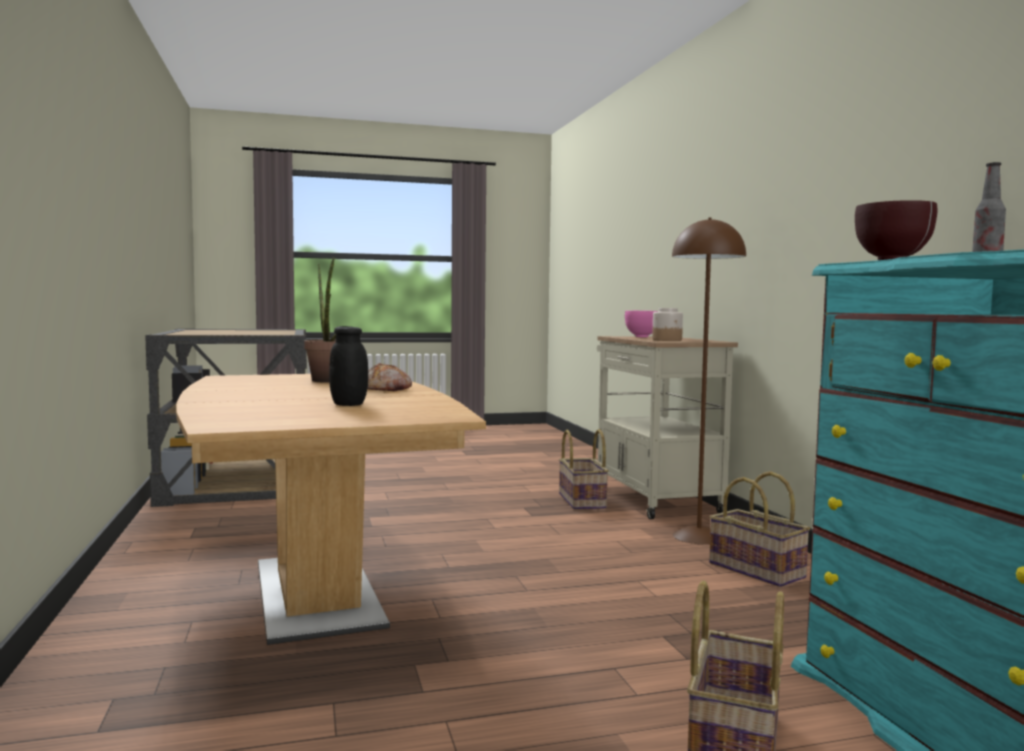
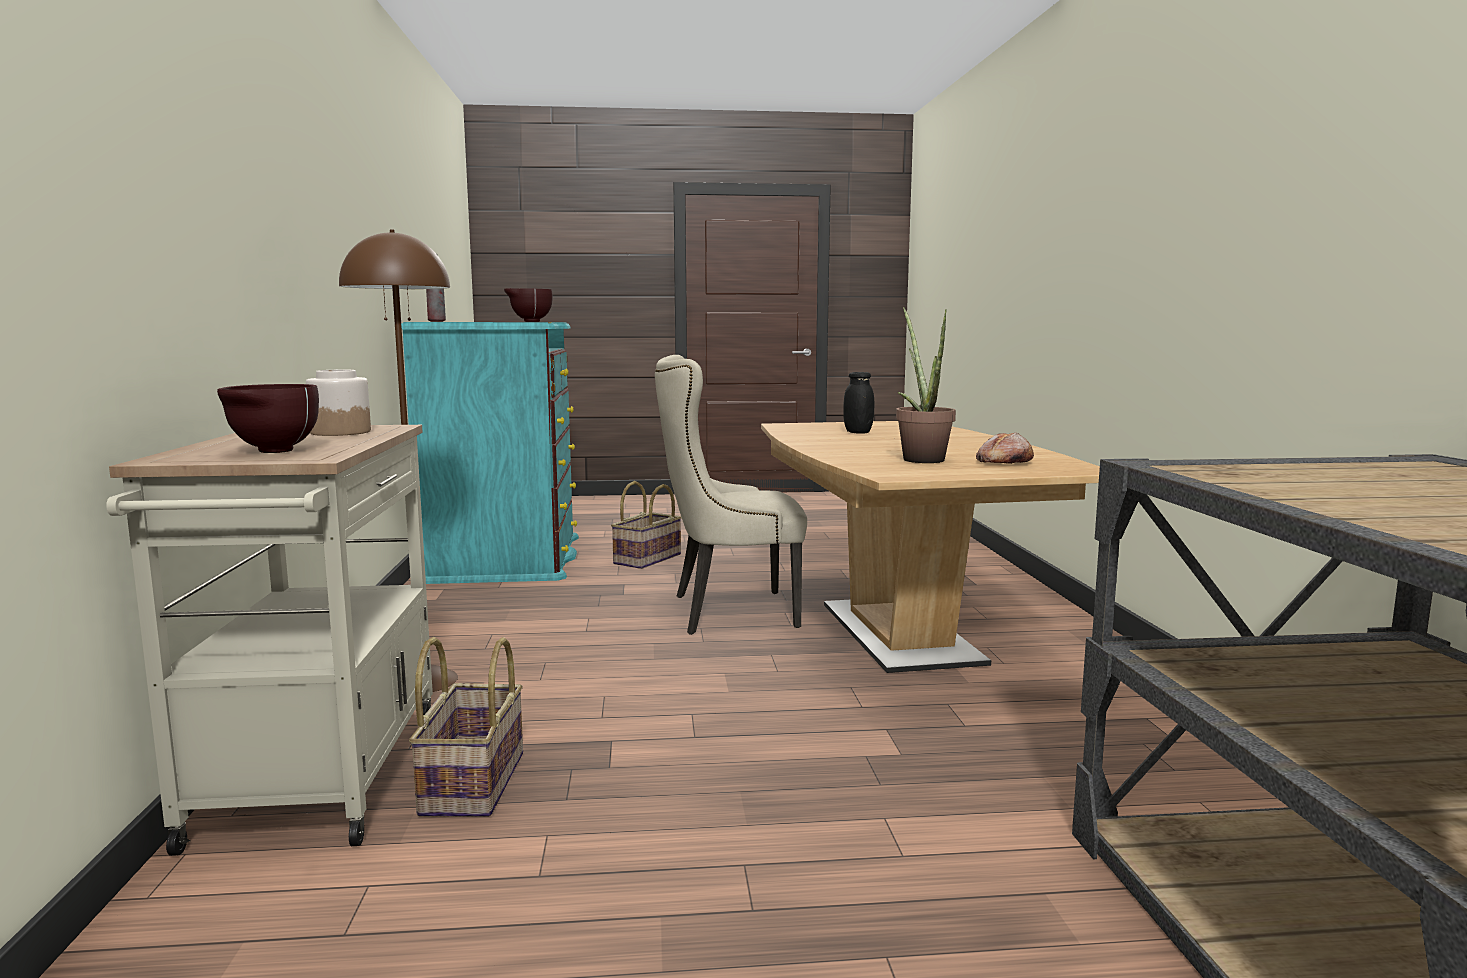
camera: 170 degrees left, 5 degrees up
(387, 389) = (839, 446): bread -> bread (1003, 462)
(505, 613) = (730, 612): none -> beige chair
(641, 337) = (272, 452): pink bowl -> brown bowl
(757, 570) = (448, 634): basket -> none

